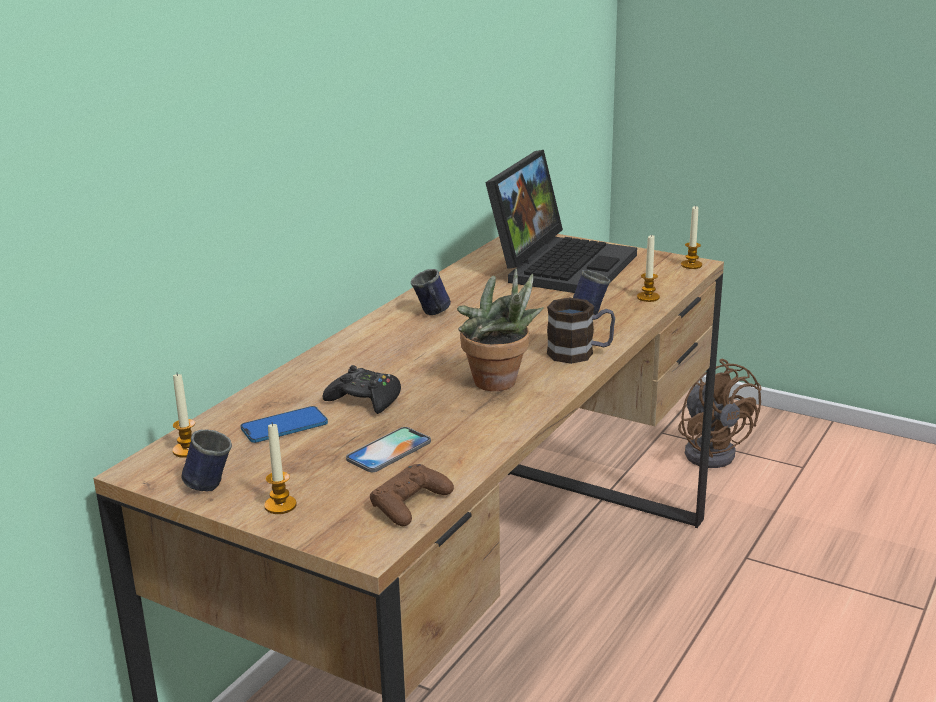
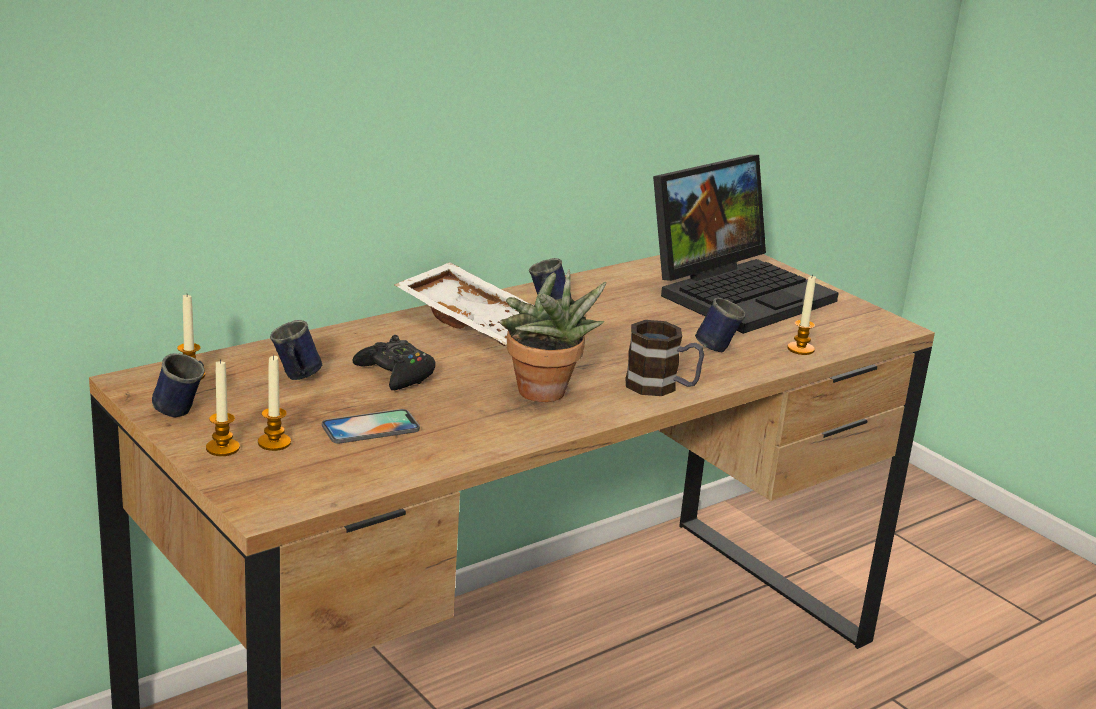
camera: 20 degrees right, 0 degrees up
(284, 426) = (296, 378): phone -> blue mug
(387, 339) = (477, 321): none -> white tray
(410, 504) = (340, 482): brown game controller -> none
(691, 265) = (890, 327): candle -> candle (274, 443)
(712, 451) = (940, 570): brown fan -> none

